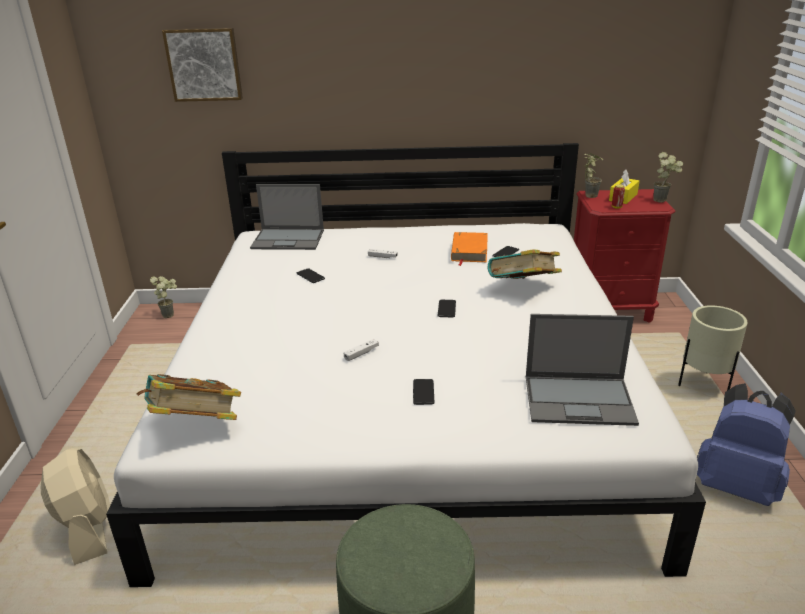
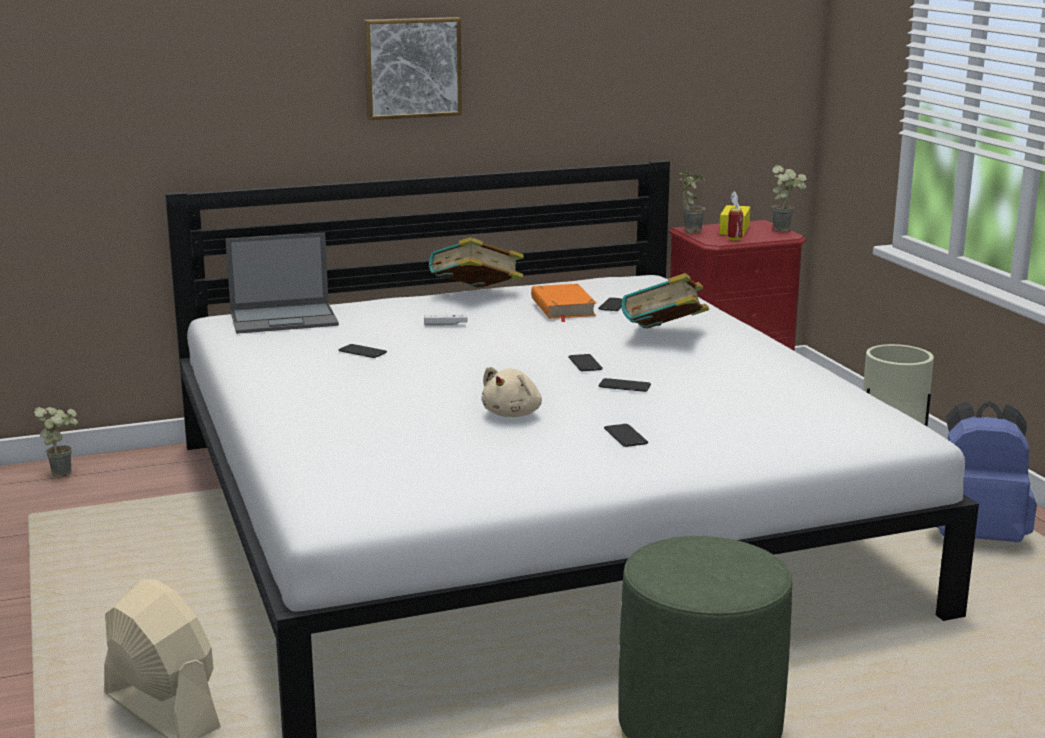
camera: 20 degrees left, 10 degrees down
(195, 425) = (362, 497): book -> book (475, 296)
(204, 64) = (141, 62): picture -> picture (412, 67)
(361, 353) = (513, 414): white game controller -> beige plush toy
(459, 337) = (624, 386): none -> phone
(580, 400) = (812, 420): laptop -> none

